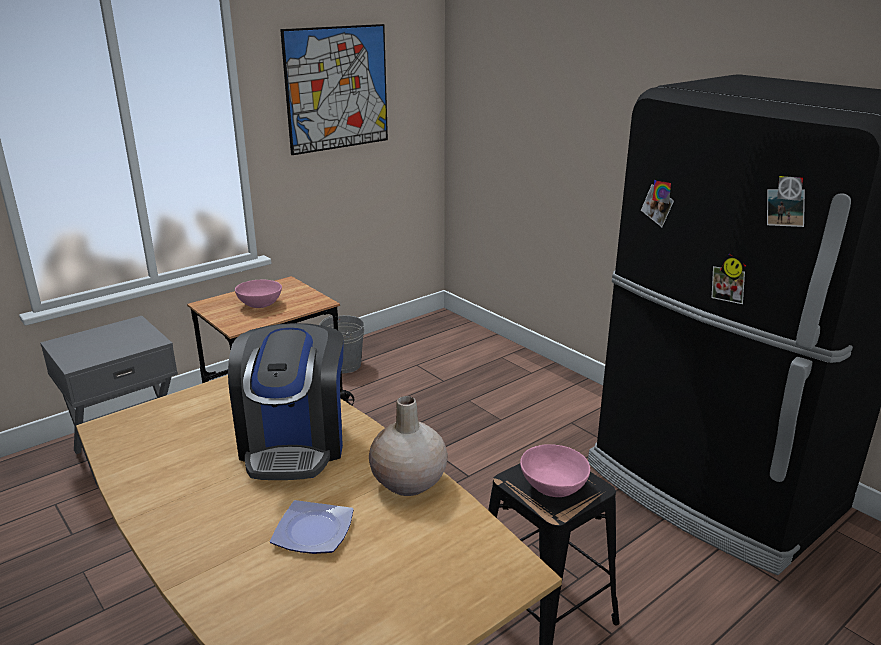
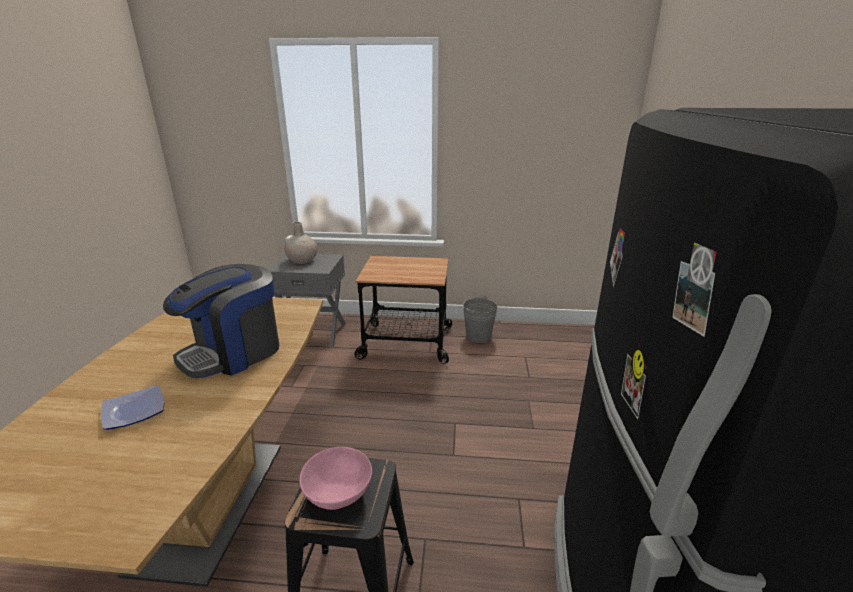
camera: 45 degrees right, 0 degrees up
(260, 304) = (401, 268): pink bowl -> none
(337, 88) = (522, 124): picture -> none
(408, 482) = (224, 415): beige vase -> beige vase (302, 260)

